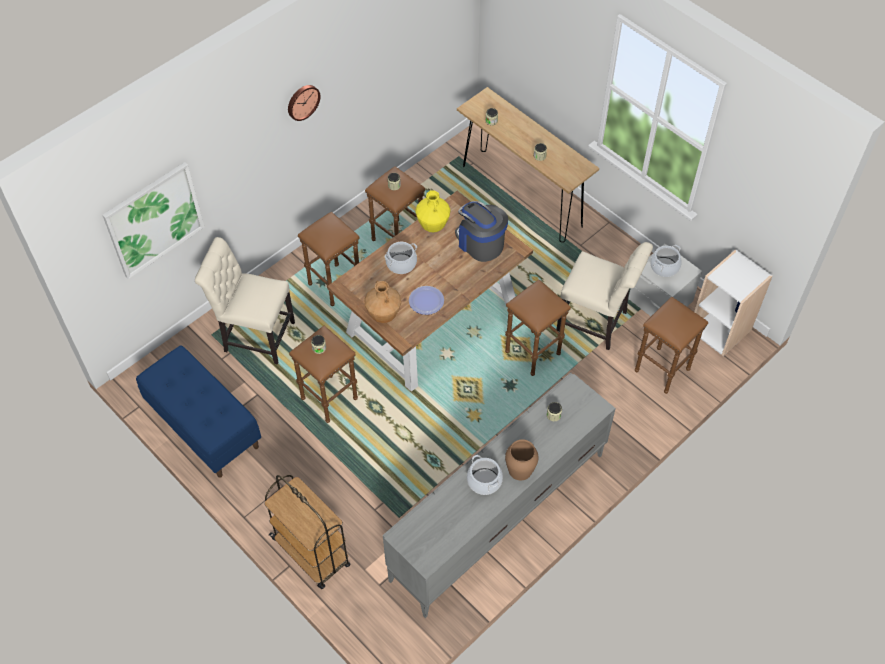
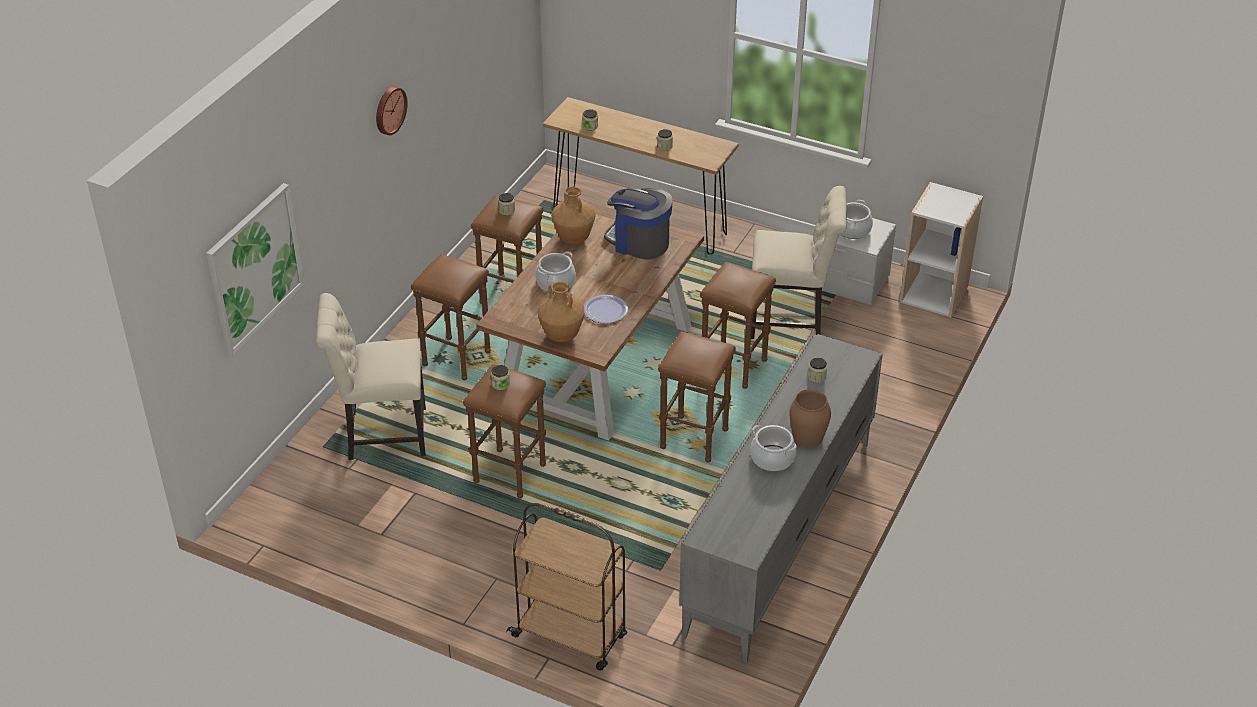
camera: 20 degrees left, 15 degrees down
(203, 426) = (360, 543): blue bench -> none
(433, 225) = (573, 239): yellow vase -> brown vase
(662, 371) = (891, 347): brown stool -> brown stool (695, 440)

